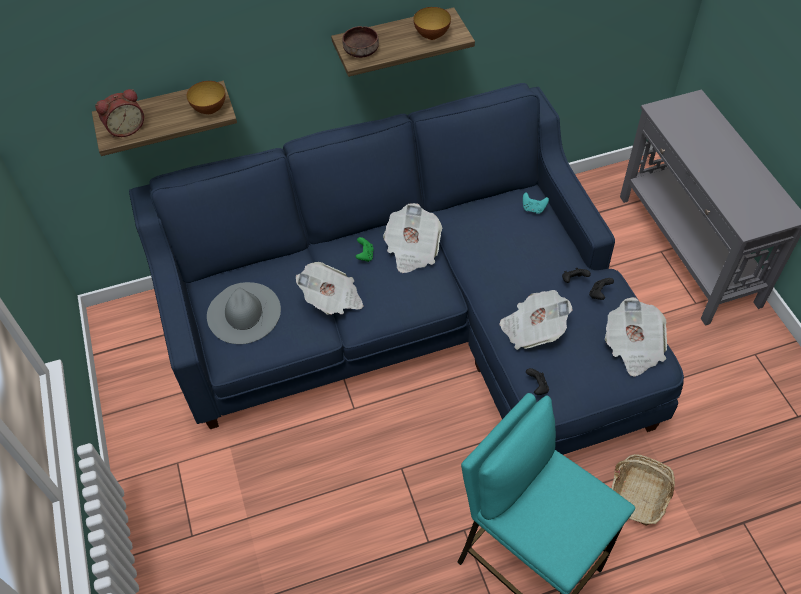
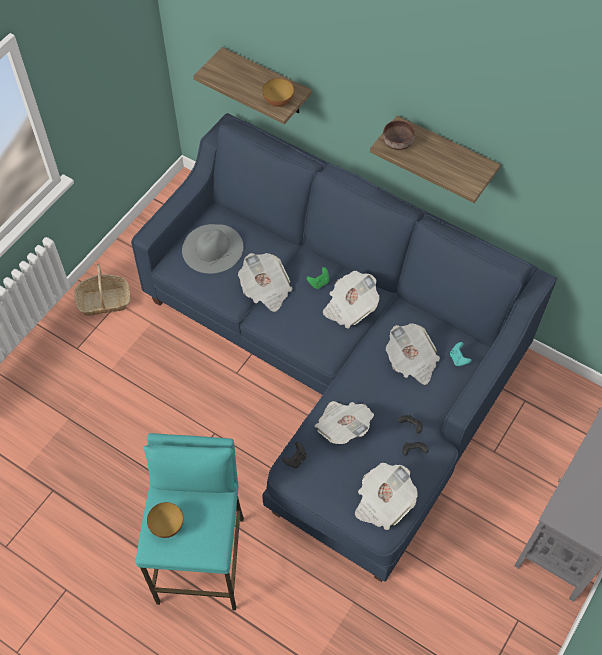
camera: 50 degrees right, 5 degrees up
(126, 128) = (223, 73): alarm clock -> none
(432, 35) = (454, 171): bowl -> bowl (167, 526)
(509, 240) = (411, 361): none -> newspaper
(639, 495) = (315, 602): basket -> basket (104, 301)

